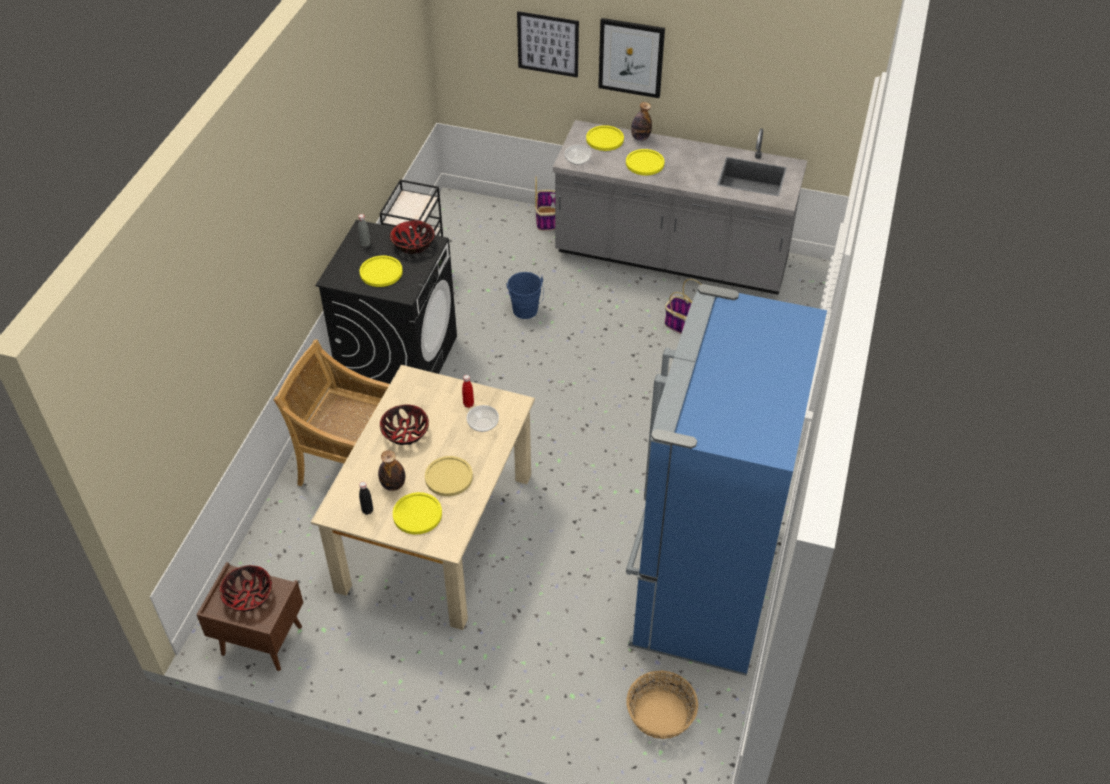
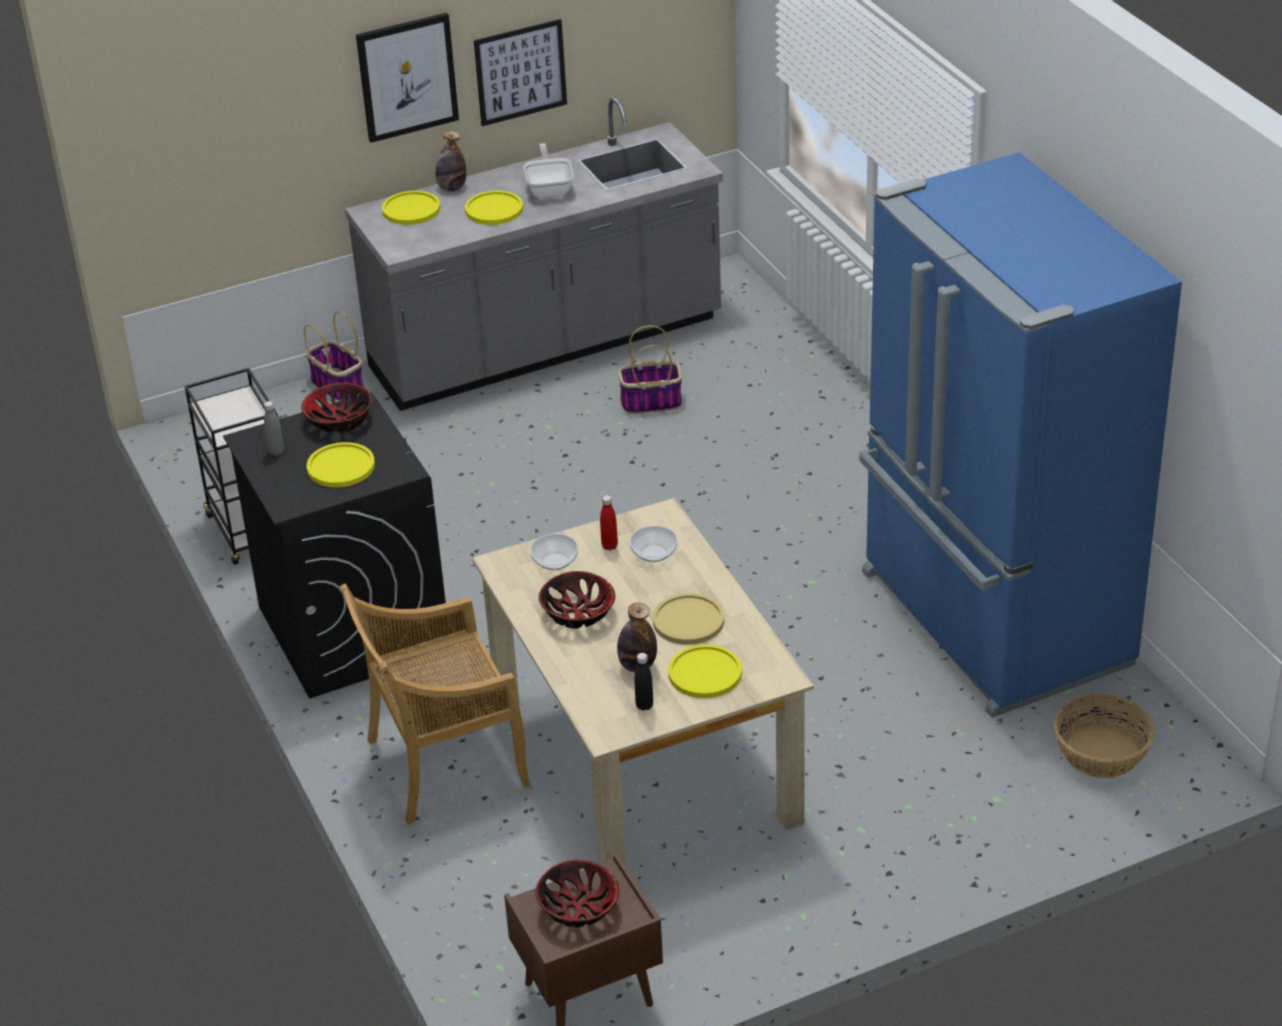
camera: 40 degrees left, 10 degrees down
(526, 312) = (446, 491): blue bucket -> none
(548, 44) = (284, 108): picture -> picture (520, 72)
(577, 160) = (409, 244): bowl -> bowl (554, 561)
(689, 166) = (550, 188): none -> frying pan

